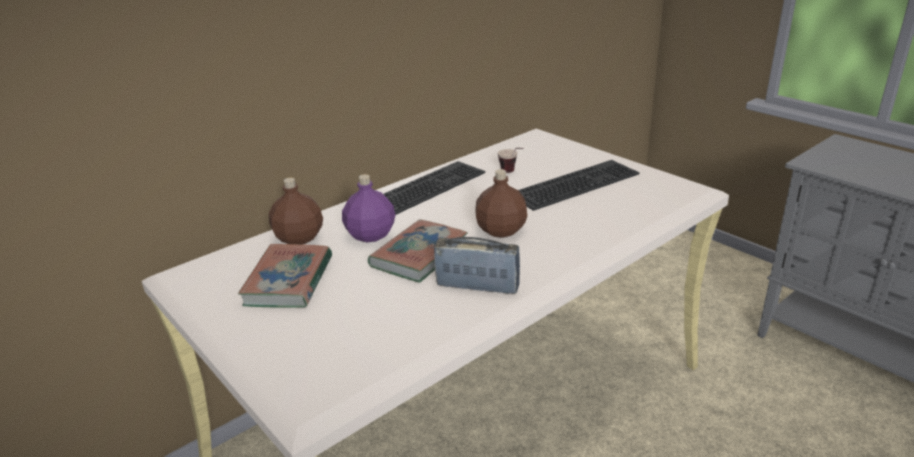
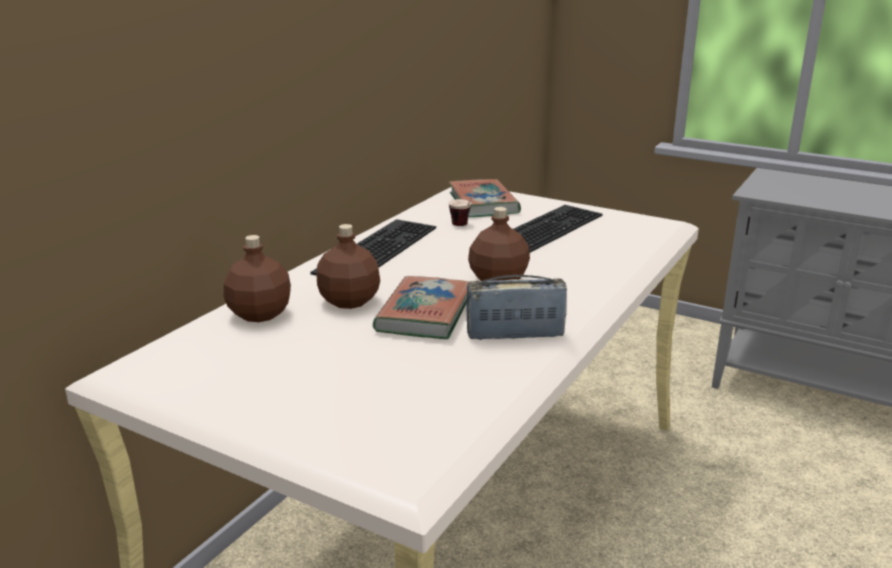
camera: 20 degrees left, 5 degrees down
(289, 281) = (283, 359): book -> book (483, 203)
(371, 235) = (350, 301): purple bottle -> brown bottle

